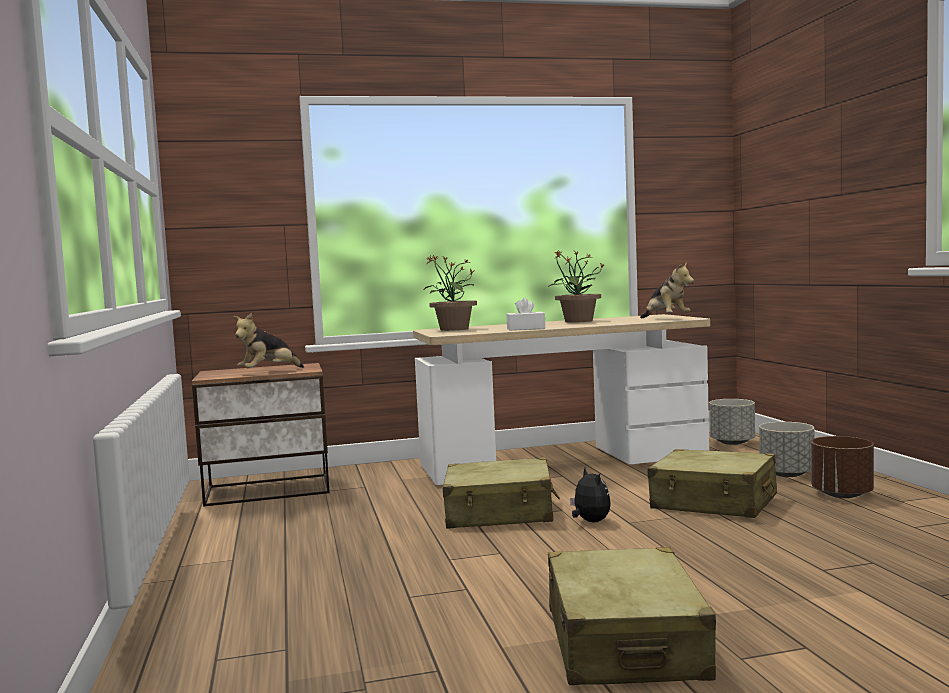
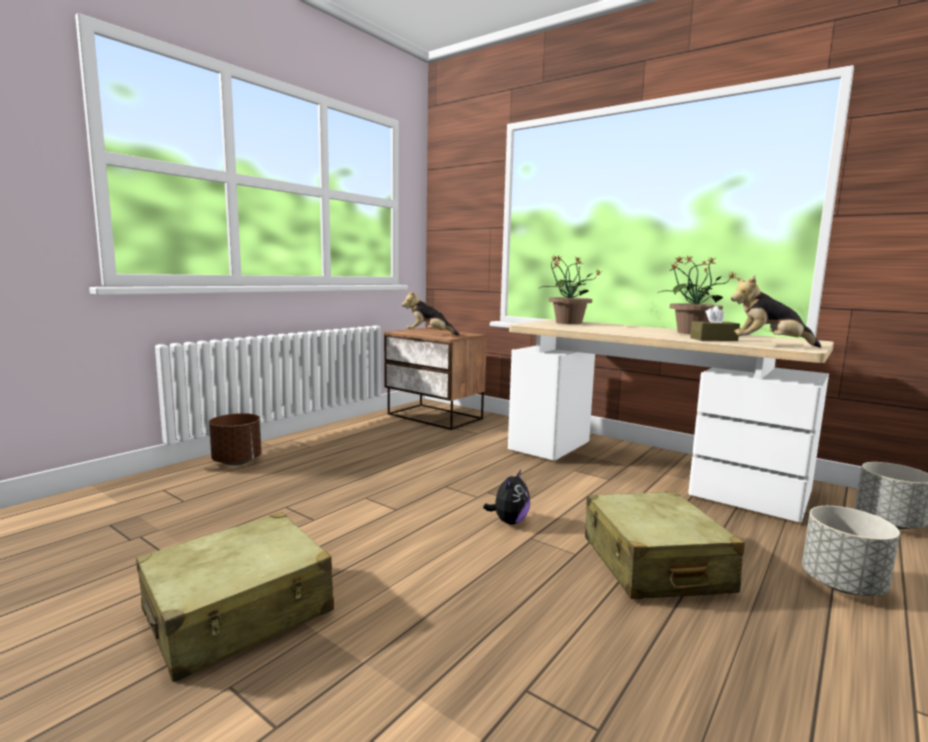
camera: 50 degrees right, 5 degrees up
(500, 513) = (482, 485): beige suitcase -> none
(526, 328) = (599, 330): white tissue box -> none
(621, 322) = (713, 339): none -> brown tissue box
(665, 319) = (768, 345): plush toy -> plush toy turned 75 degrees clockwise
(841, 494) = (839, 645): brown planter -> brown planter (237, 461)

